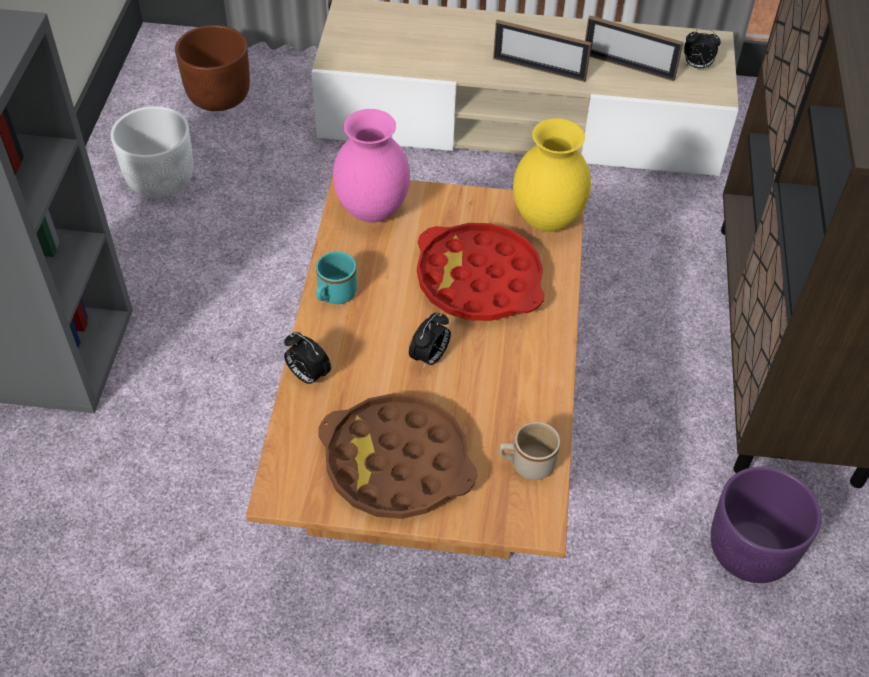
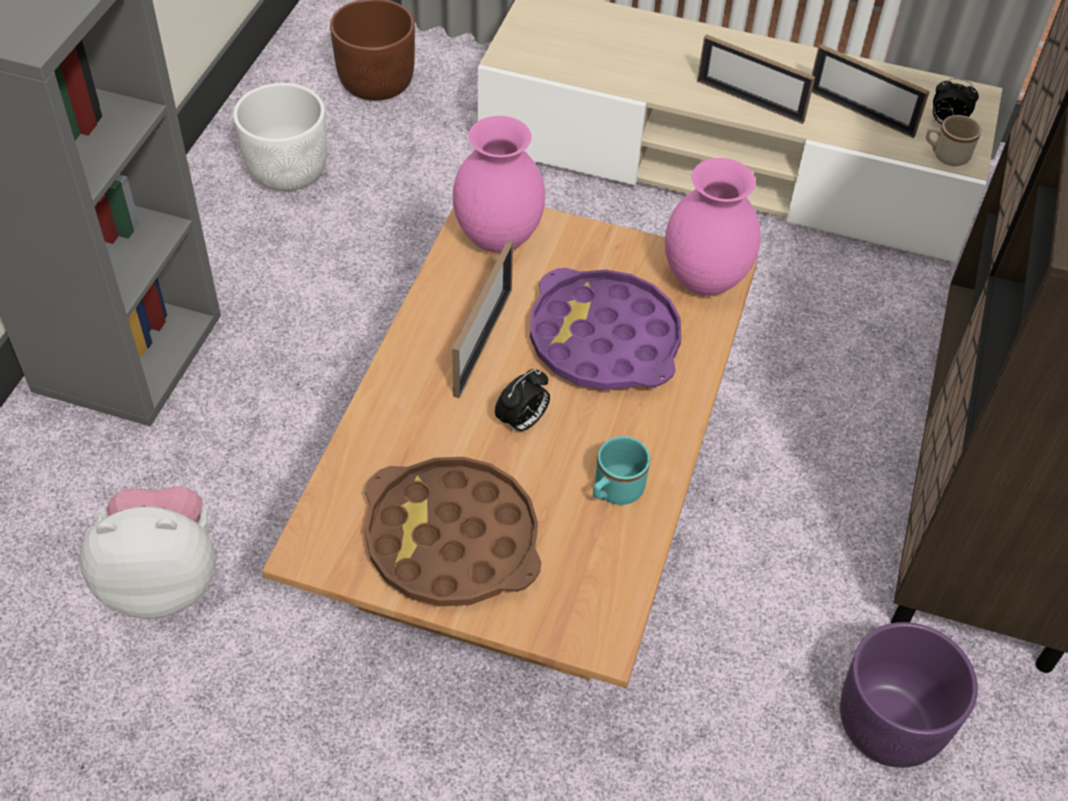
camera: 10 degrees right, 0 degrees up
(136, 540) = (162, 580): none -> plush toy
(308, 376) = (374, 420): alarm clock -> none
(334, 296) = (427, 332): turquoise mug -> turquoise mug (614, 492)
(381, 297) = (483, 342): none -> picture frame
(478, 280) = (603, 340): red tray -> purple tray
(526, 464) = (606, 568): beige mug -> beige mug (945, 155)
(548, 219) = (705, 280): yellow vase -> pink vase

